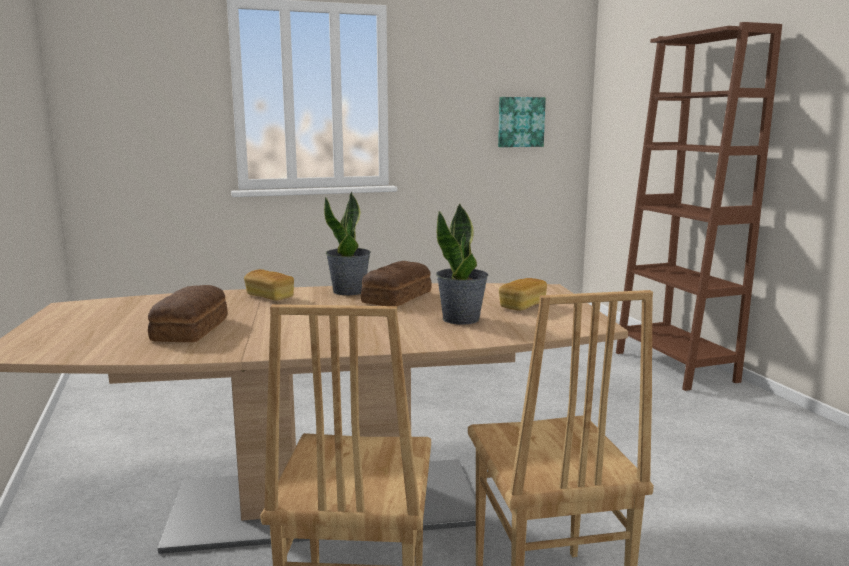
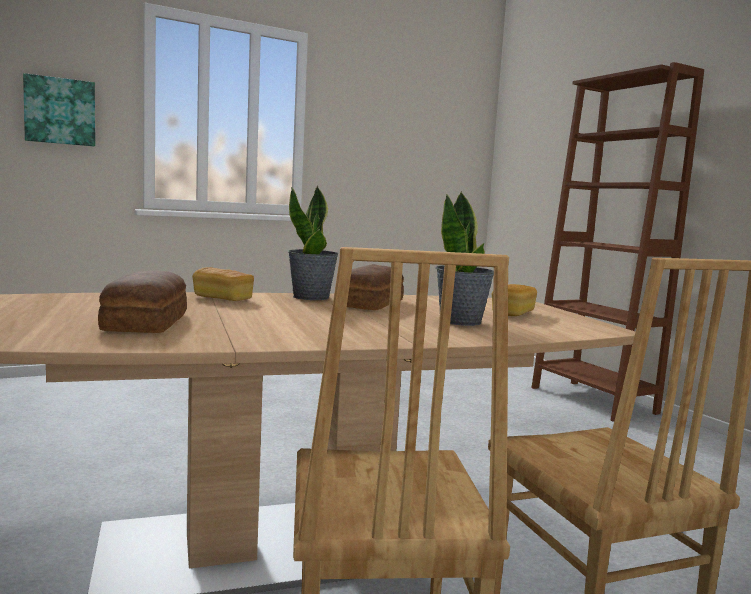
camera: 10 degrees left, 5 degrees down
(520, 122) = (429, 163): picture -> picture (60, 111)

